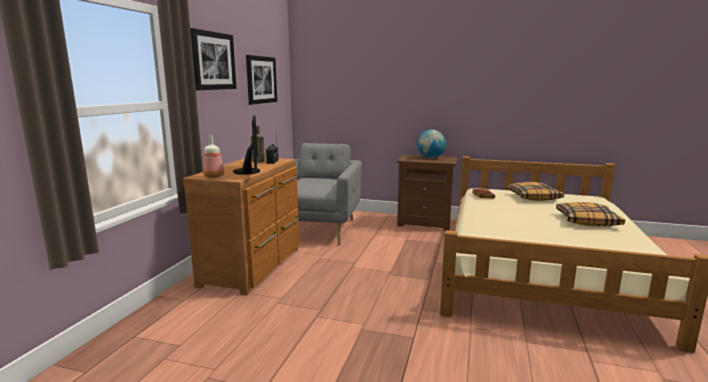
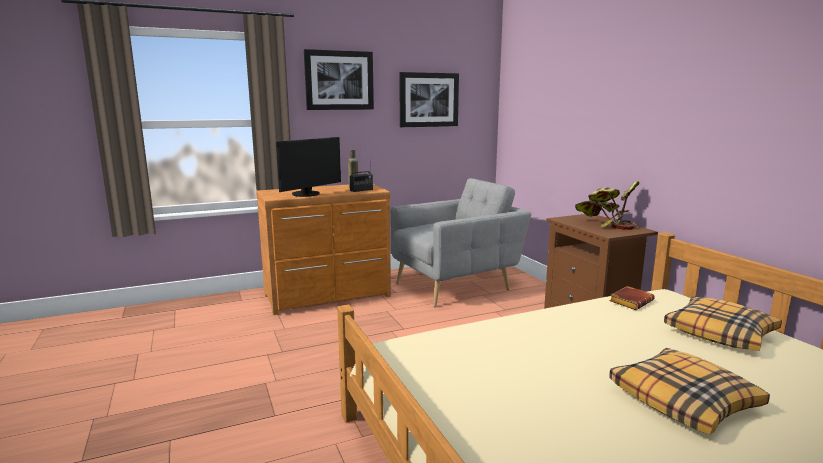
camera: 50 degrees right, 0 degrees up
(213, 176) = (273, 193): bottle -> none
(430, 158) = (606, 224): globe -> potted plant

